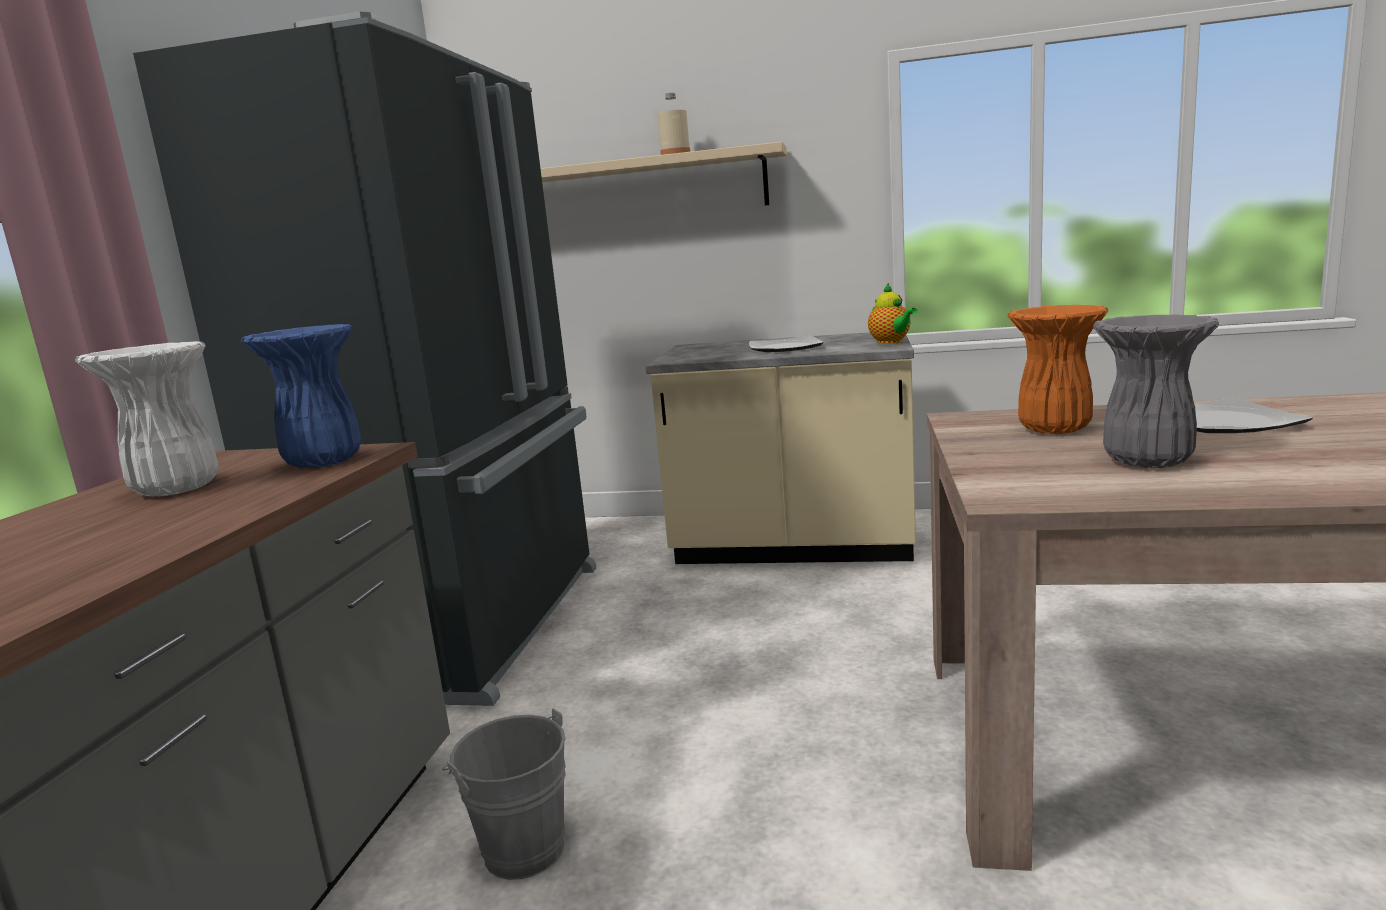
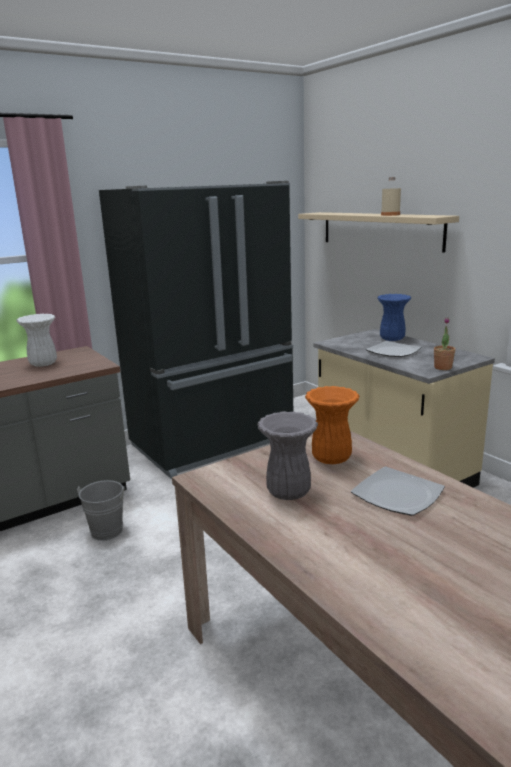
camera: 45 degrees right, 5 degrees up
(326, 462) = (84, 366): blue vase -> blue vase (392, 339)
(891, 342) = (443, 367): teapot -> potted plant

